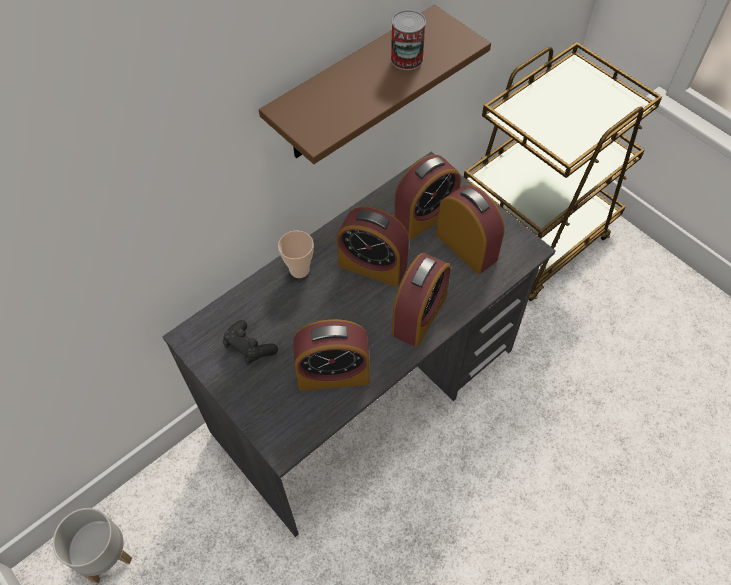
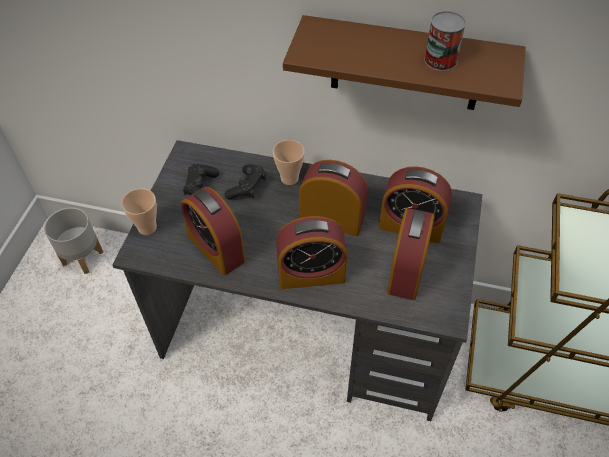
camera: 55 degrees right, 5 degrees down
(258, 421) = (147, 227): none -> cup
(281, 309) = (247, 188): none -> black game controller
(372, 266) = (332, 219): alarm clock -> alarm clock turned 120 degrees clockwise

